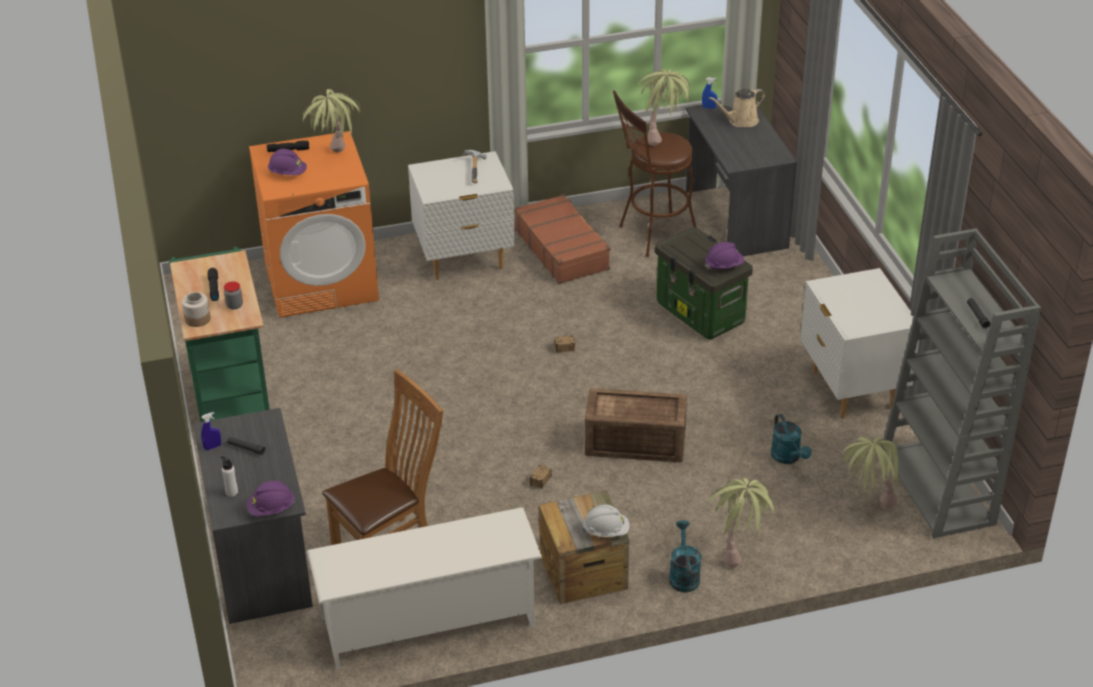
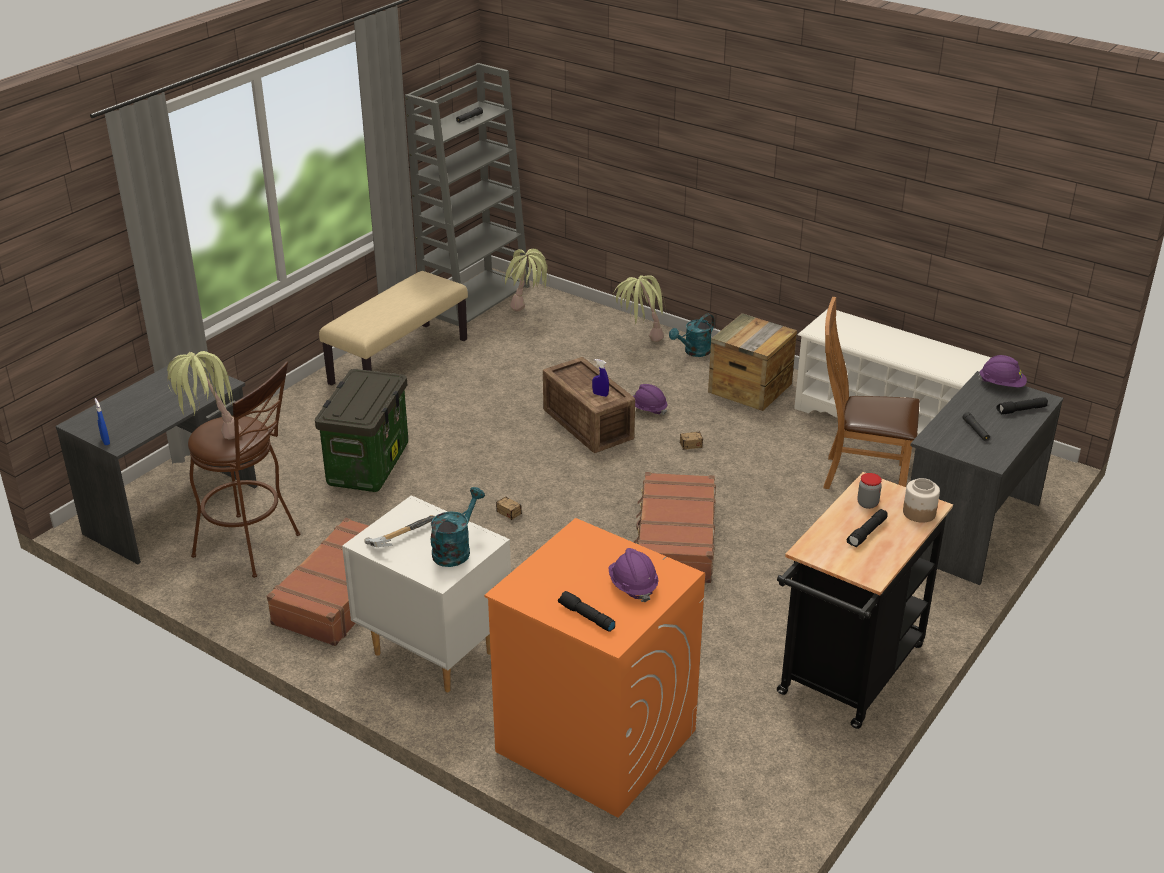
camera: 130 degrees left, 5 degrees down
(212, 447) = (1003, 447): blue spray bottle -> blue spray bottle (600, 394)
(230, 397) = (847, 677): green cart -> black cart
(231, 492) = (1021, 410): white bottle -> black flashlight
(335, 159) = (560, 568): potted plant -> none
(441, 404) = (675, 540): none -> brown suitcase
(606, 531) = (749, 322): white hard hat -> none
(724, 265) = (369, 379): purple hard hat -> purple hard hat (647, 409)
(740, 121) = (122, 412): beige watering can -> none
(788, 458) = (516, 358): turquoise watering can -> turquoise watering can (455, 550)
(851, 390) = (398, 361): white nightstand -> beige bench

